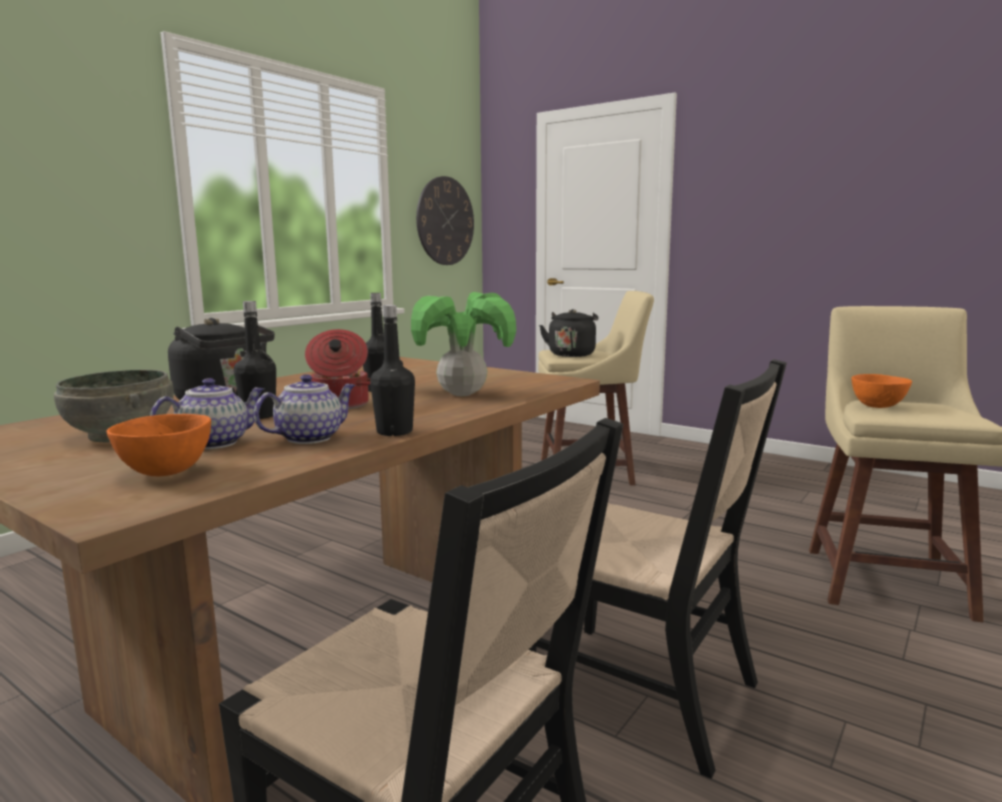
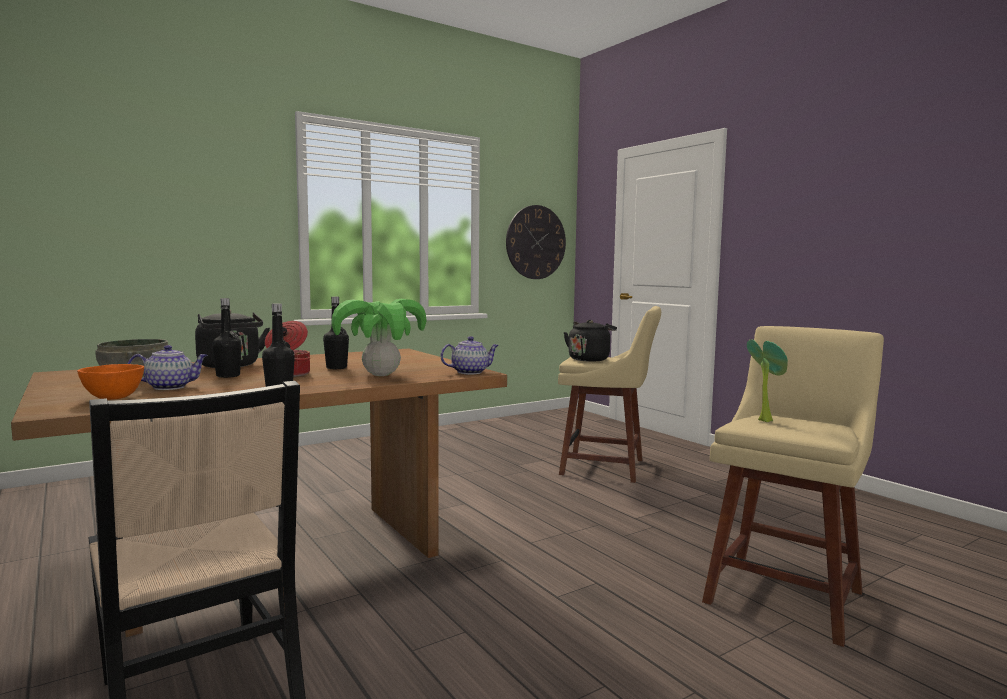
camera: 20 degrees right, 5 degrees down
(310, 437) = (225, 390): teapot -> teapot (470, 372)
(640, 692) = (462, 628): chair -> none
(879, 406) = (764, 420): orange bowl -> potted plant

